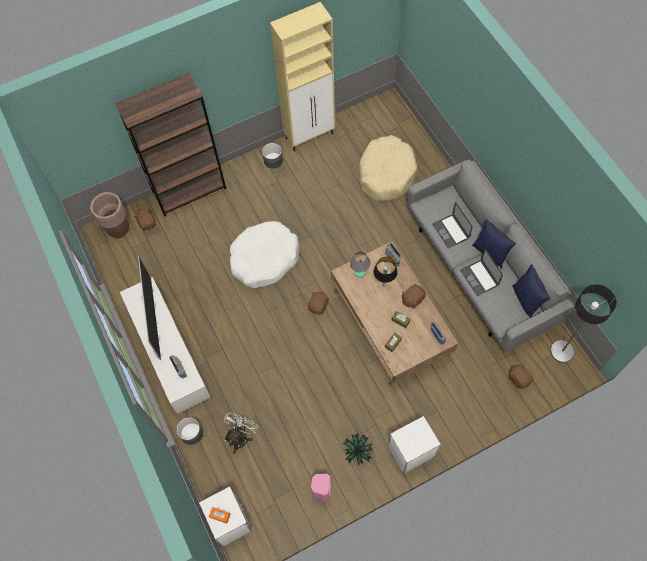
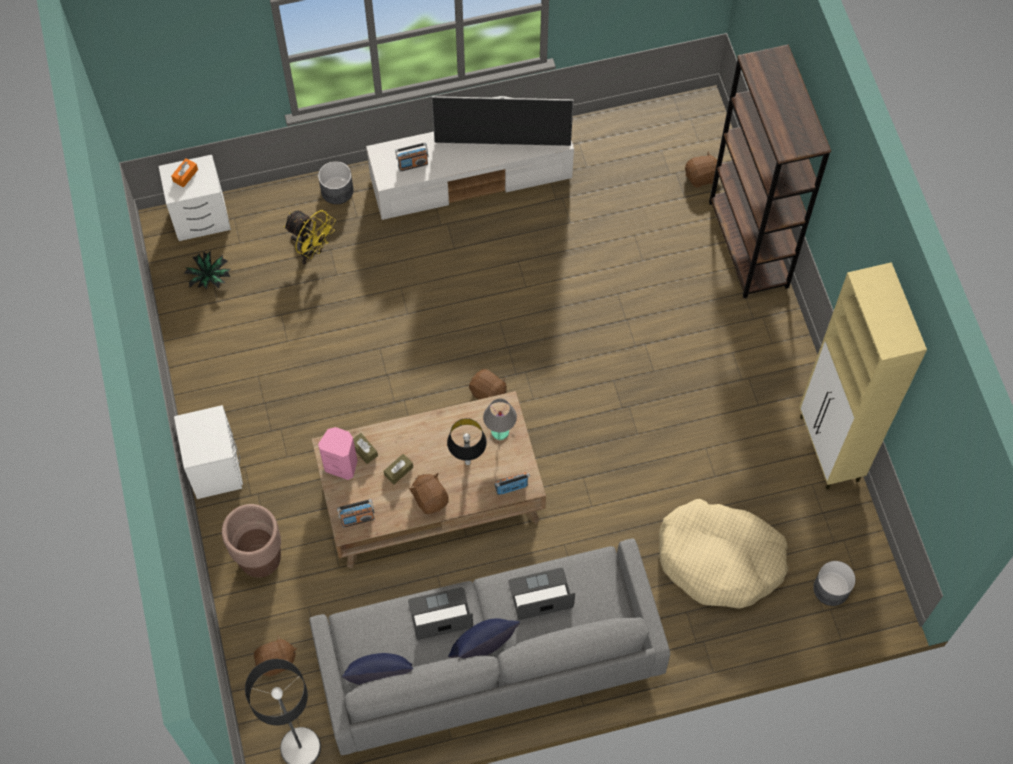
camera: 100 degrees right, 0 degrees up
(118, 229) = (699, 137): brown planter -> brown planter (260, 560)
(241, 437) = (312, 250): white fan -> yellow fan
(264, 259) = (594, 331): white dog bed -> none
(273, 160) = (786, 380): grey planter -> grey planter (831, 589)
(321, 490) = (201, 336): pink speaker -> pink speaker (342, 465)
(358, 451) = (241, 396): potted plant -> potted plant (209, 278)

